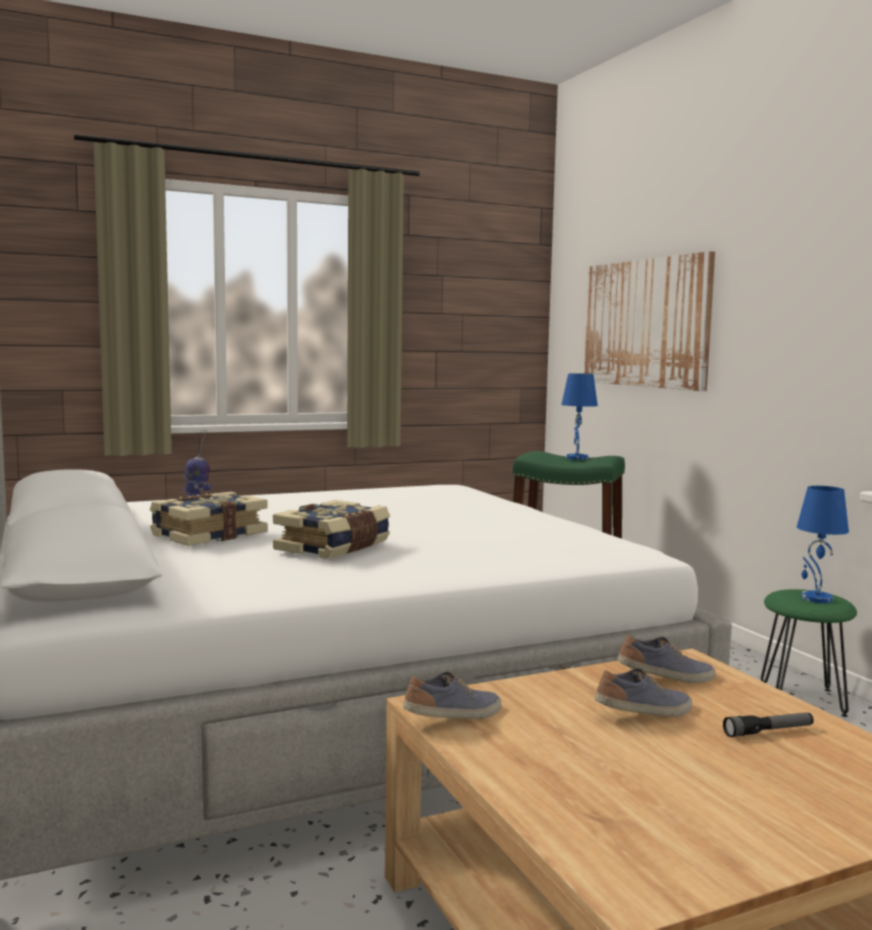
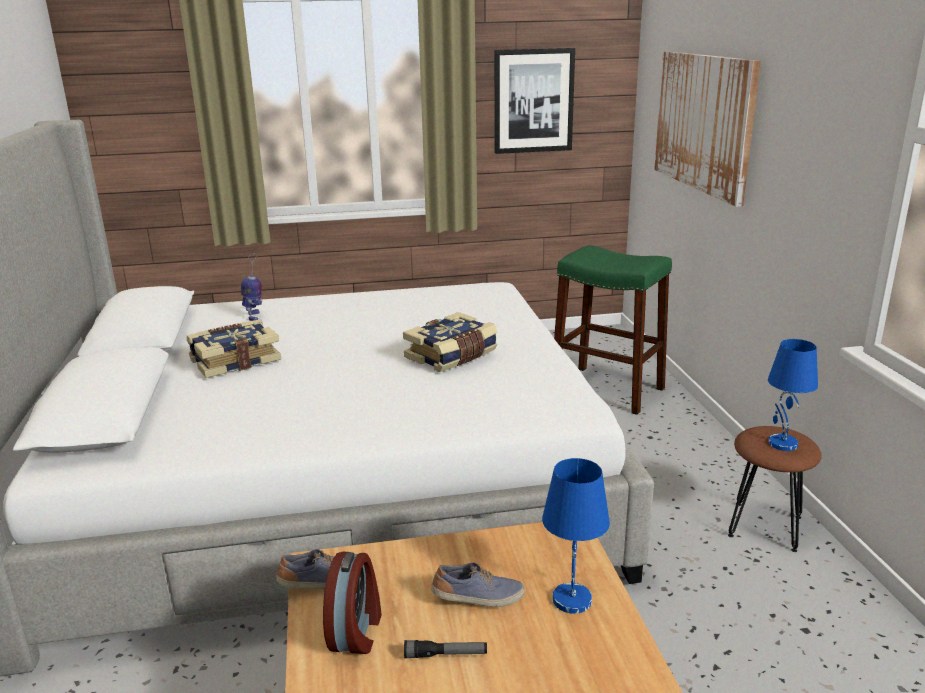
camera: 15 degrees right, 15 degrees up
(335, 547) = (318, 387): book -> book (452, 356)
(454, 316) = (533, 101): none -> picture
(532, 750) = (357, 631): none -> alarm clock
(576, 458) = (620, 259): blue table lamp -> blue table lamp (571, 599)
(666, 678) = (531, 555): shoe -> none
(768, 731) = (567, 636): flashlight -> flashlight (445, 655)
(803, 699) = (765, 526): green stool -> brown stool

